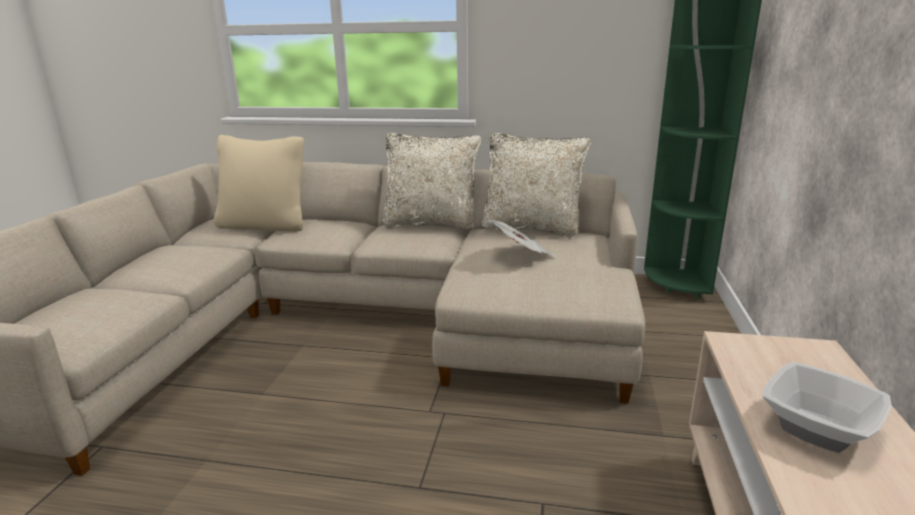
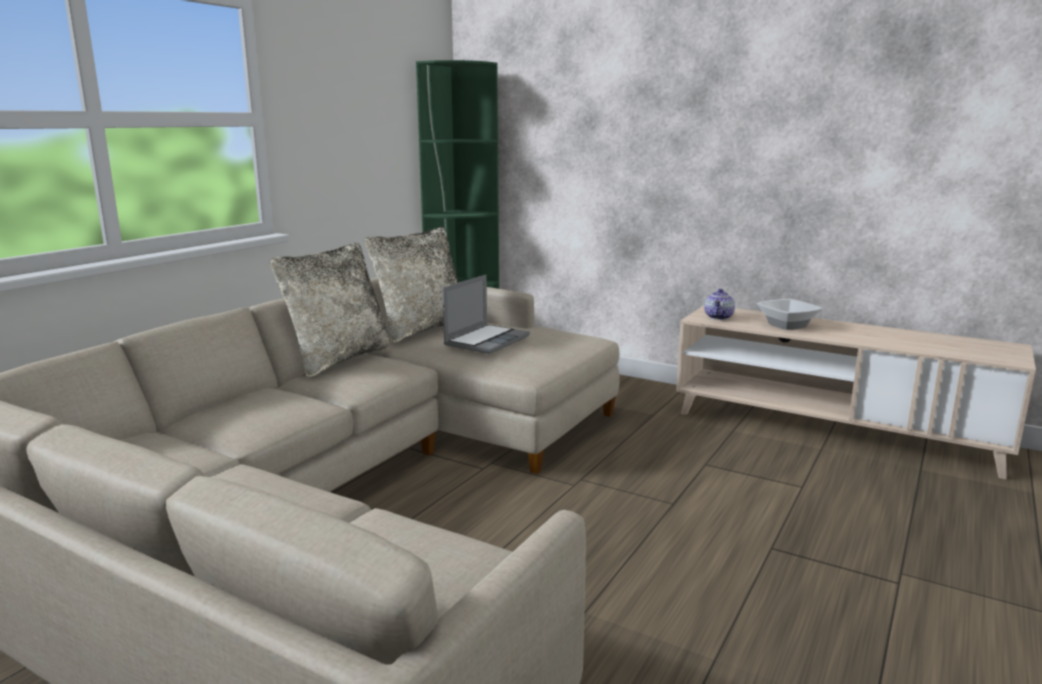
camera: 70 degrees left, 5 degrees down
(265, 225) = (176, 439): beige pillow -> none
(521, 255) = (486, 340): newspaper -> laptop
(766, 358) = (719, 317): none -> teapot

